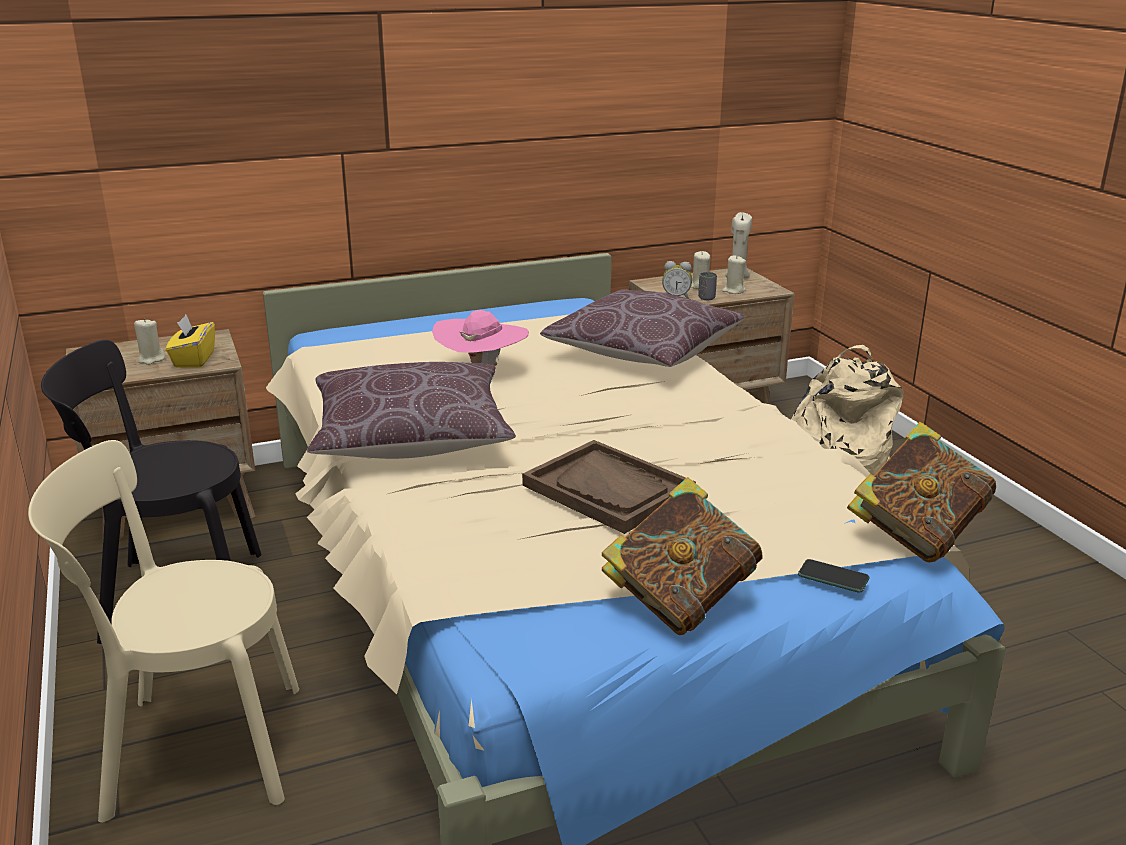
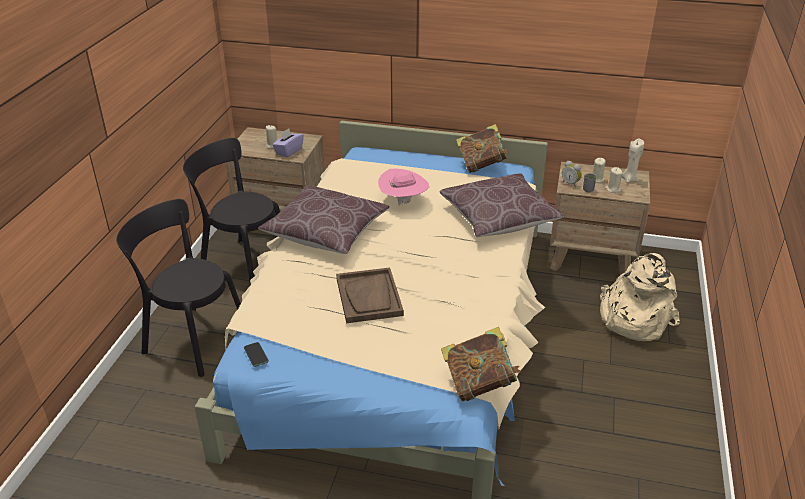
camera: 35 degrees right, 10 degrees up
(193, 359) = (288, 151): yellow tissue box -> purple tissue box
(194, 750) = (192, 339): beige chair -> black chair
(680, 601) = (333, 366): book -> book (481, 165)
(833, 577) = (408, 386): phone -> phone (256, 355)

